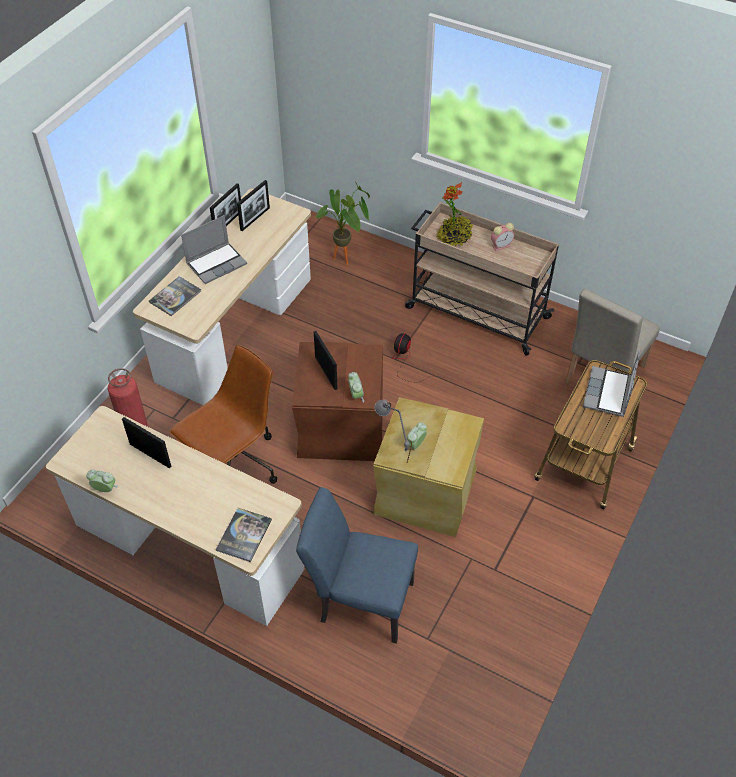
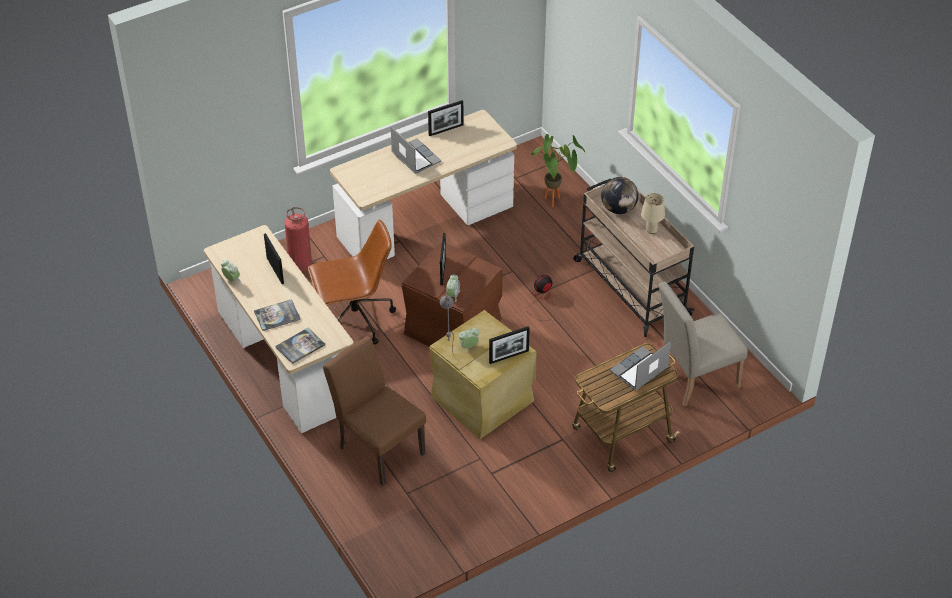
camera: 30 degrees right, 5 degrees down
(175, 296) = (367, 170): book -> book (277, 315)
(217, 263) = (415, 157): laptop -> laptop turned 120 degrees counterclockwise
(255, 219) = (468, 134): picture frame -> picture frame (509, 356)
(359, 600) = (377, 447): blue chair -> brown chair
(454, 237) = (618, 209): potted plant -> globe
(501, 245) = (651, 230): alarm clock -> beige table lamp

